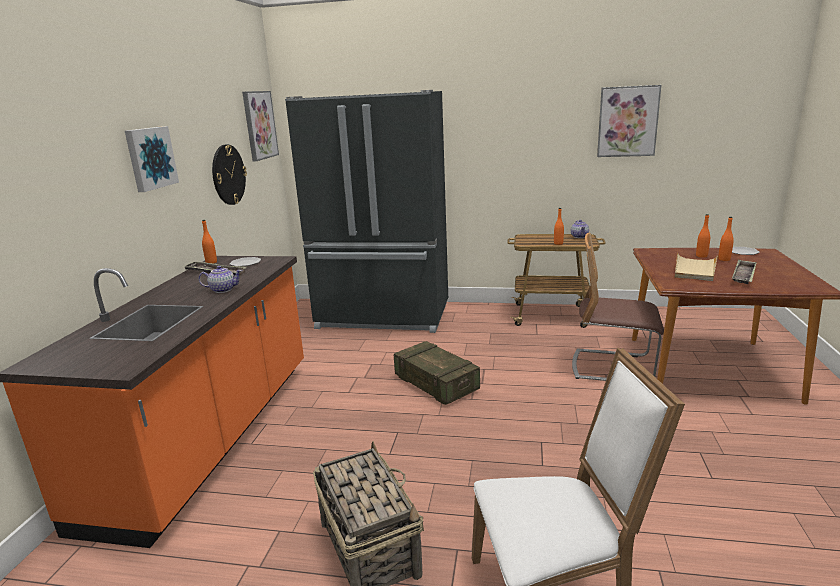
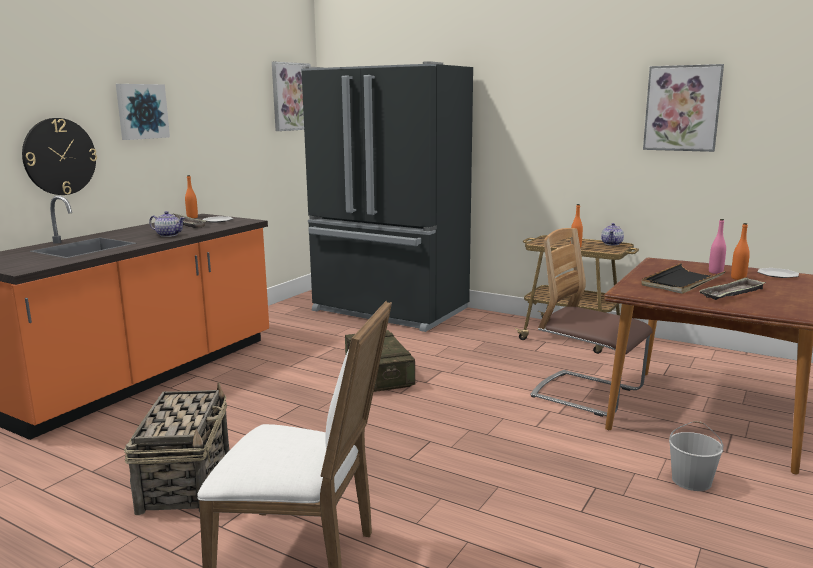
camera: 20 degrees right, 5 degrees down
(228, 175) = (239, 140): wall clock -> wall clock (59, 156)
(695, 269) = (681, 282): beige tray -> black tray
(701, 256) = (715, 272): orange bottle -> pink bottle
(753, 428) = (692, 480): none -> white bucket

